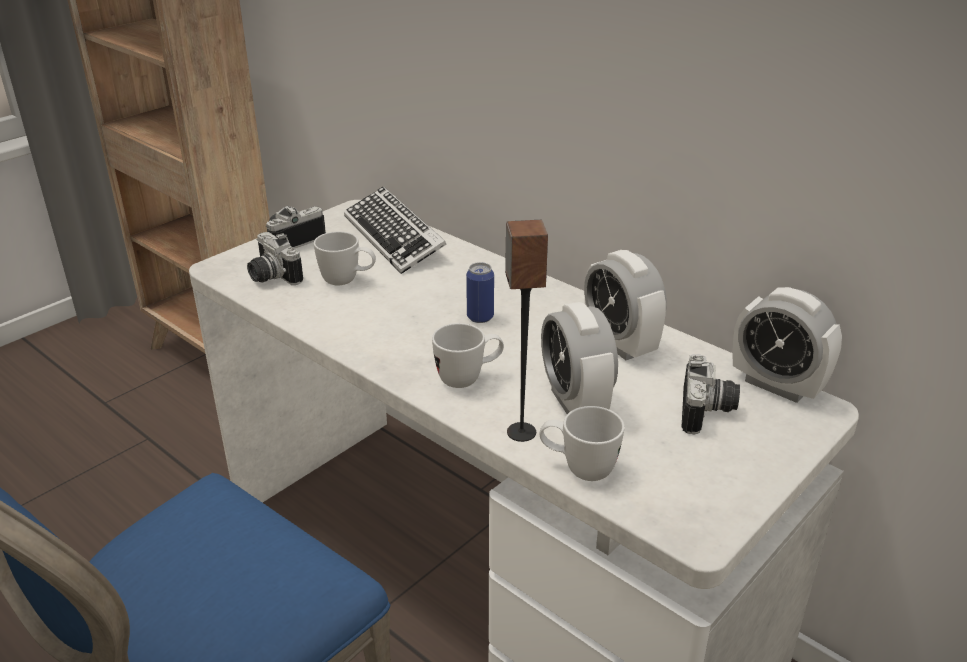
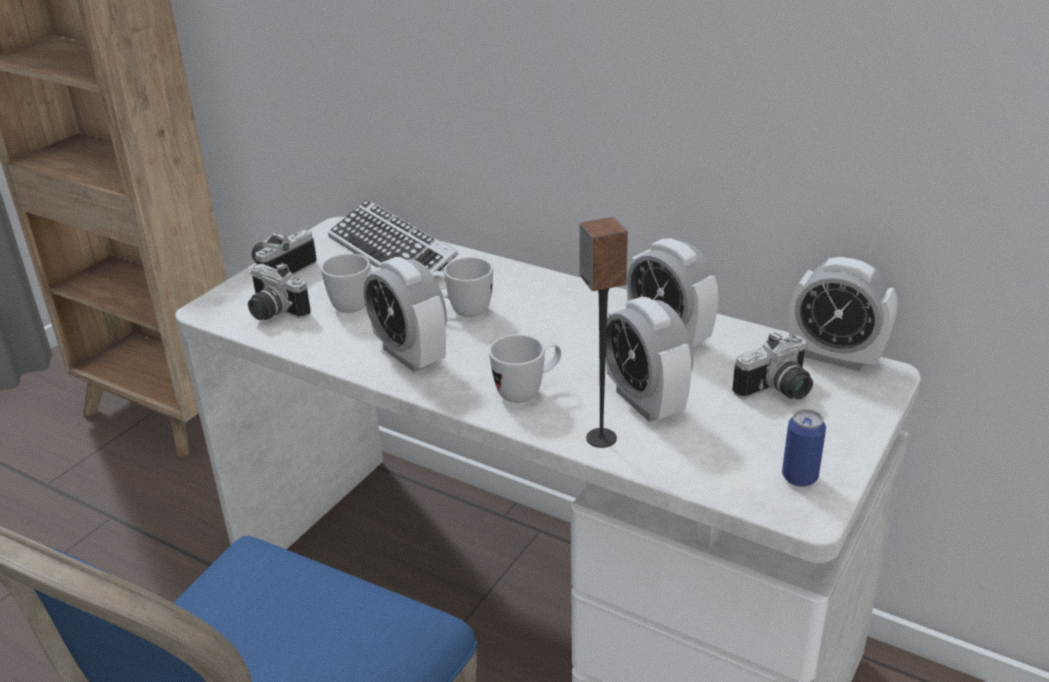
camera: 10 degrees left, 0 degrees up
(375, 330) = (410, 355): none -> alarm clock
(480, 317) = (516, 327): can -> can (799, 477)
(578, 469) = (670, 466): white mug -> white mug (461, 311)
(708, 412) = (778, 391): camera -> camera turned 60 degrees clockwise

